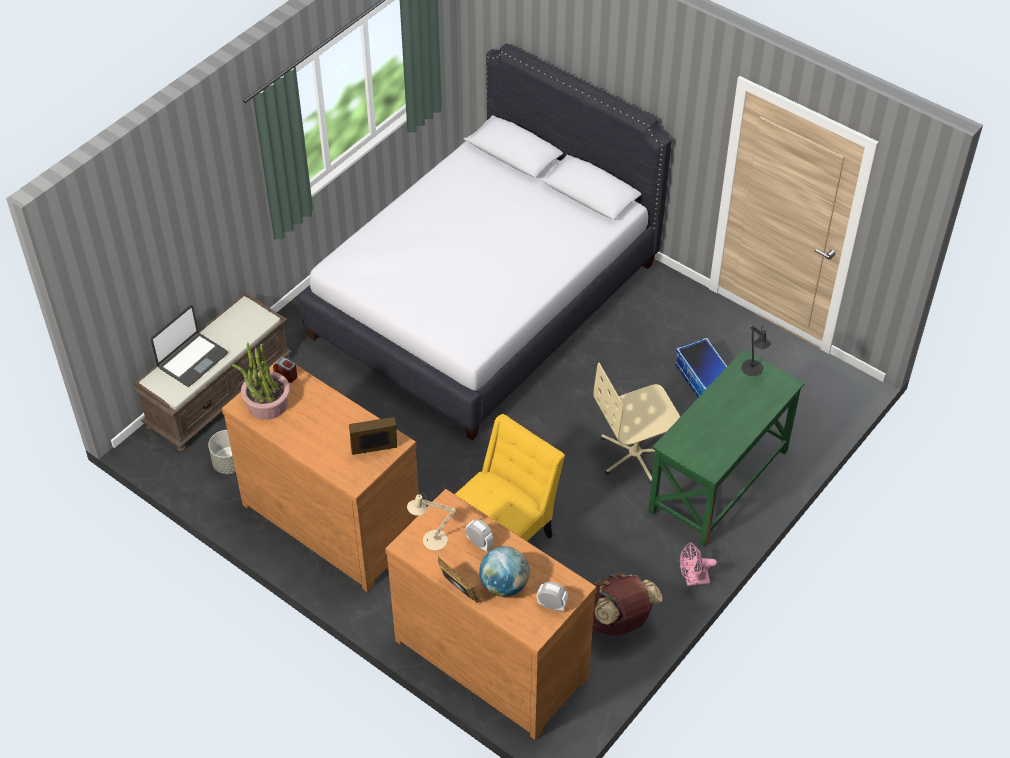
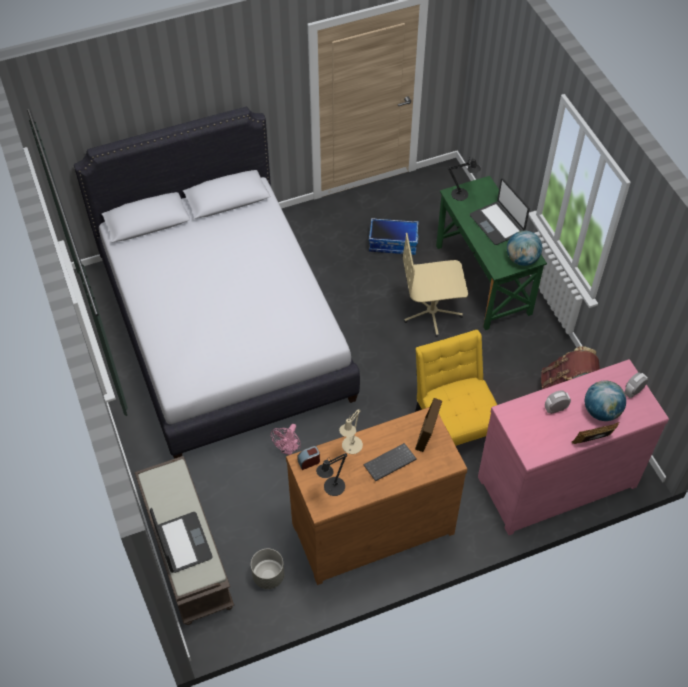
camera: 60 degrees left, 5 degrees up
(267, 404) = (332, 488): potted plant -> black table lamp
(322, 435) = (390, 464): none -> keyboard
(431, 540) = (536, 437): beige table lamp -> beige table lamp (351, 447)
(493, 656) = (555, 479): brown dresser -> pink dresser
(635, 455) = (432, 312): beige office chair -> beige office chair turned 75 degrees clockwise
(693, 580) = (555, 334): pink fan -> pink fan (288, 449)
(702, 459) = (522, 259): none -> globe
(737, 417) = (497, 223): none -> laptop

